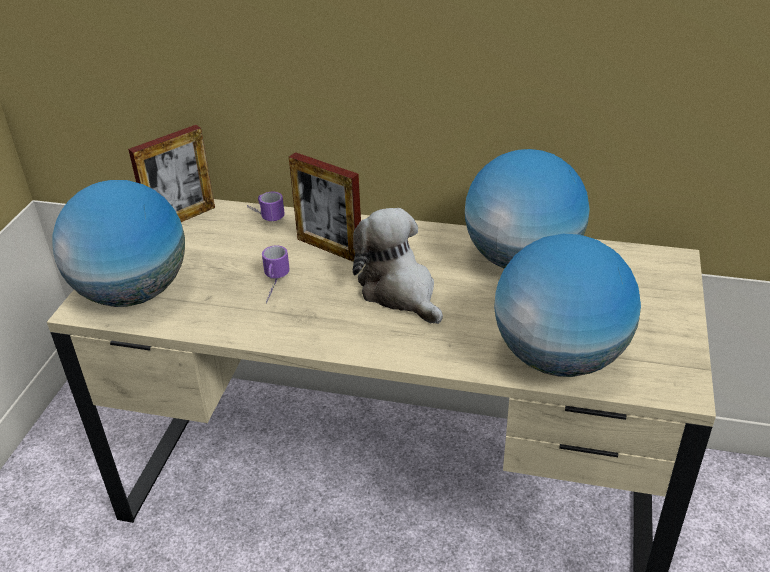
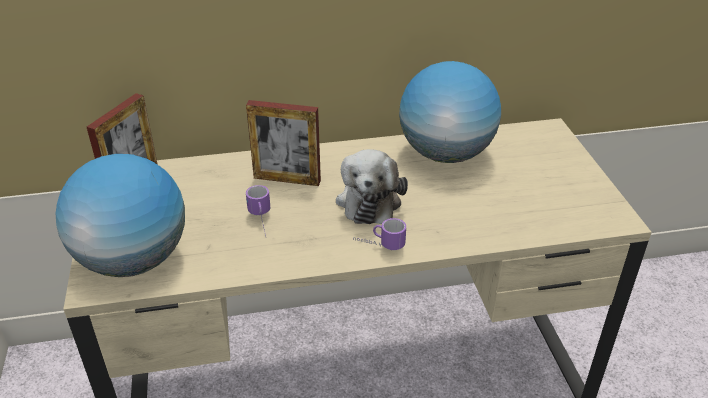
camera: 25 degrees left, 0 degrees up
(264, 216) = (210, 165): mug -> mug (378, 245)
(399, 291) = (369, 200): plush toy -> plush toy turned 120 degrees counterclockwise
(559, 358) = (523, 219): globe -> none

